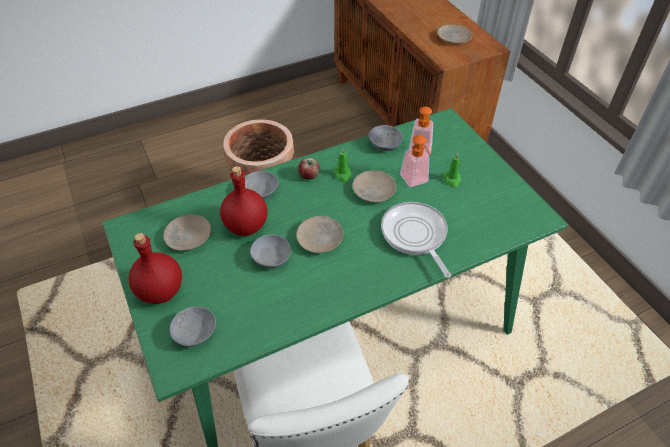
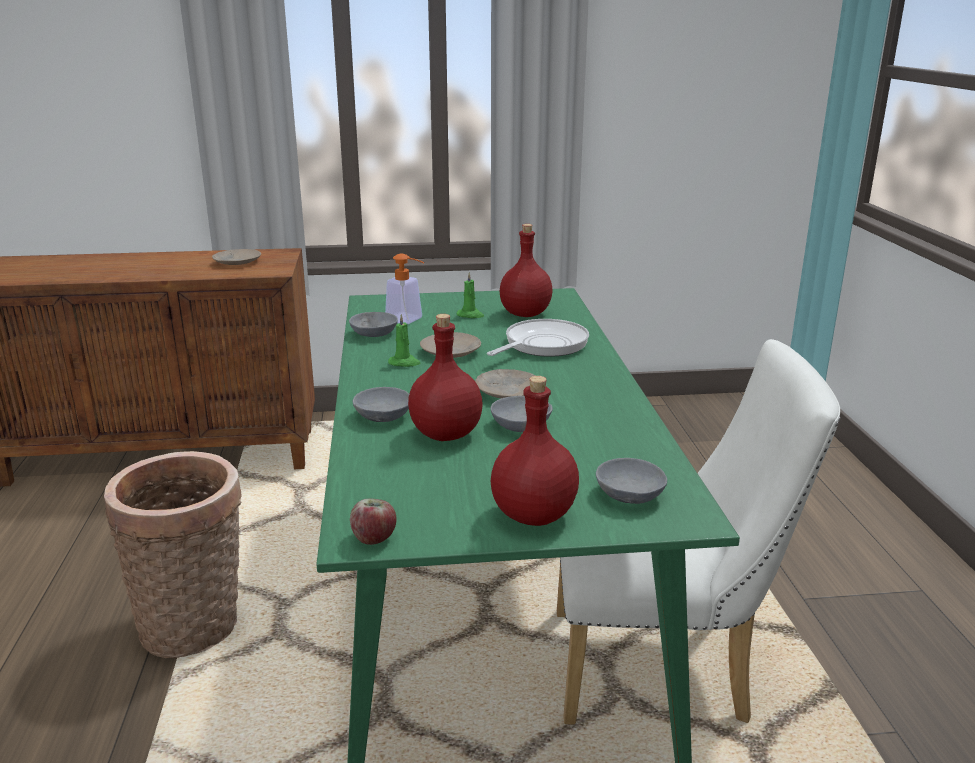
camera: 70 degrees left, 25 degrees down
(188, 237) = (430, 481): beige plate -> none
(309, 176) = (385, 381): apple -> apple (374, 538)
(415, 235) = (542, 345): frying pan -> frying pan turned 135 degrees clockwise
(416, 182) = (457, 330): soap dispenser -> none
(477, 210) = (526, 314): none -> red bottle

